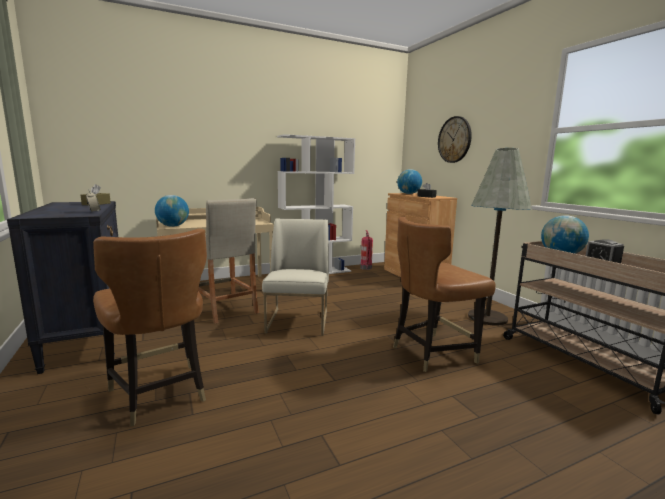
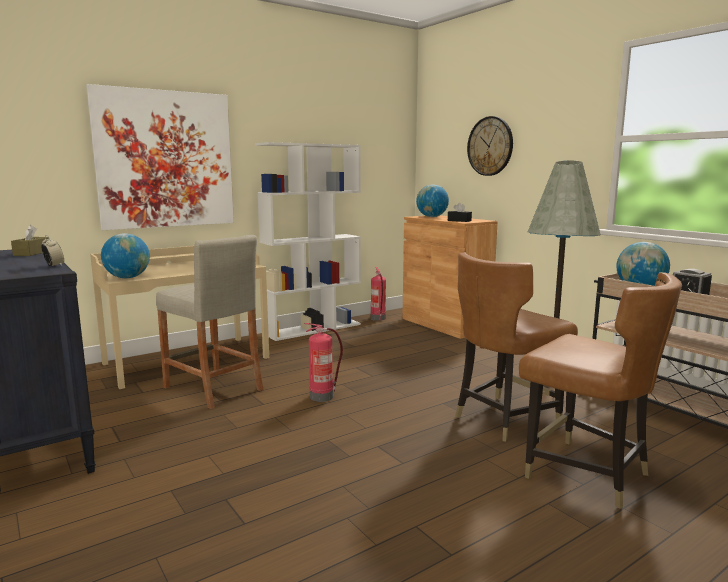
camera: 10 degrees left, 0 degrees up
(160, 393) = (186, 504): brown chair -> brown chair (587, 473)
(211, 145) = (165, 159): none -> picture
(298, 322) = (322, 396): white chair -> fire extinguisher

